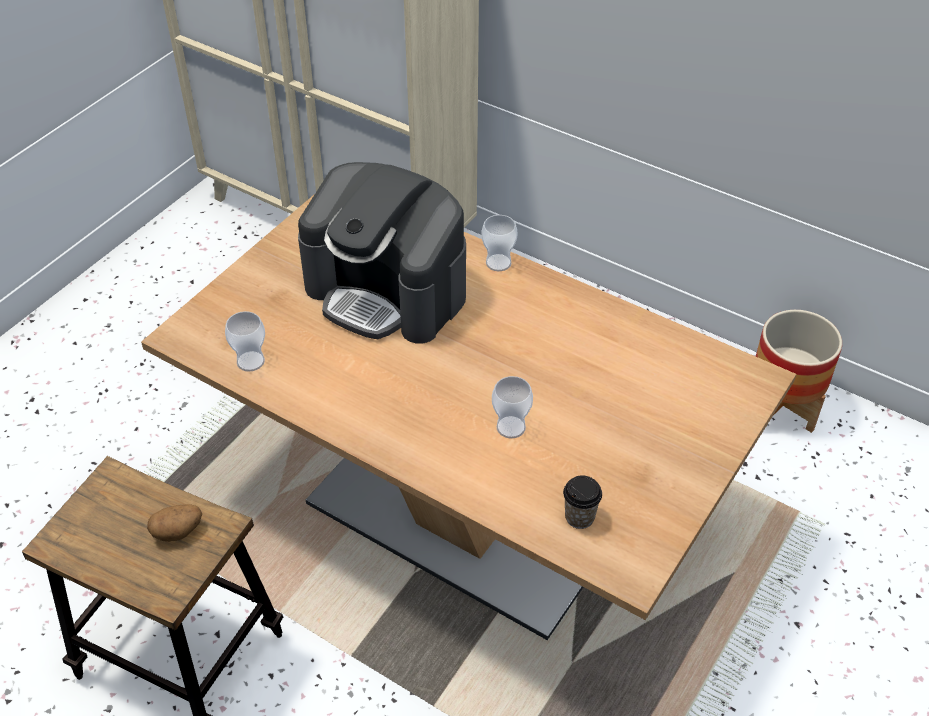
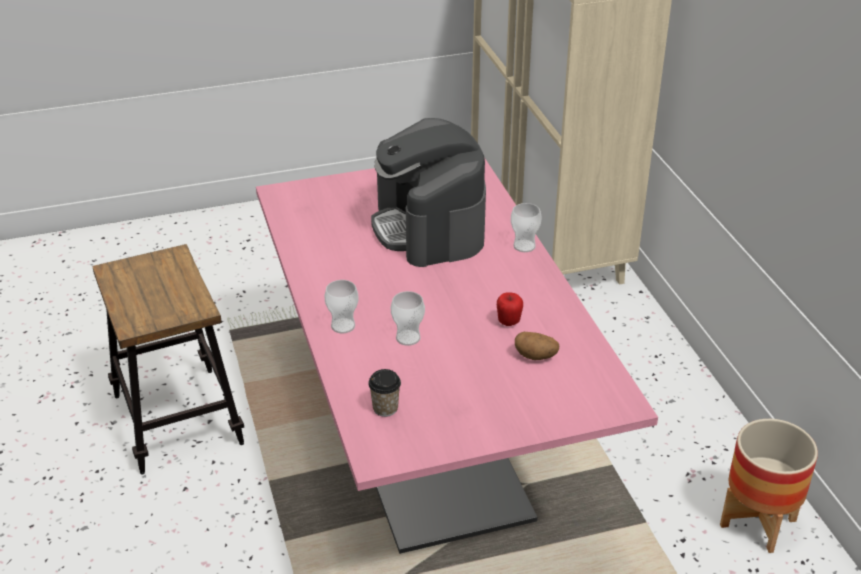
camera: 40 degrees right, 10 degrees down
(178, 531) = (176, 300): potato -> potato (536, 356)
(250, 361) = (300, 225): cup -> cup (343, 326)
(464, 515) = (430, 447): brown dining table -> pink dining table
(578, 354) = (508, 322): none -> apple

